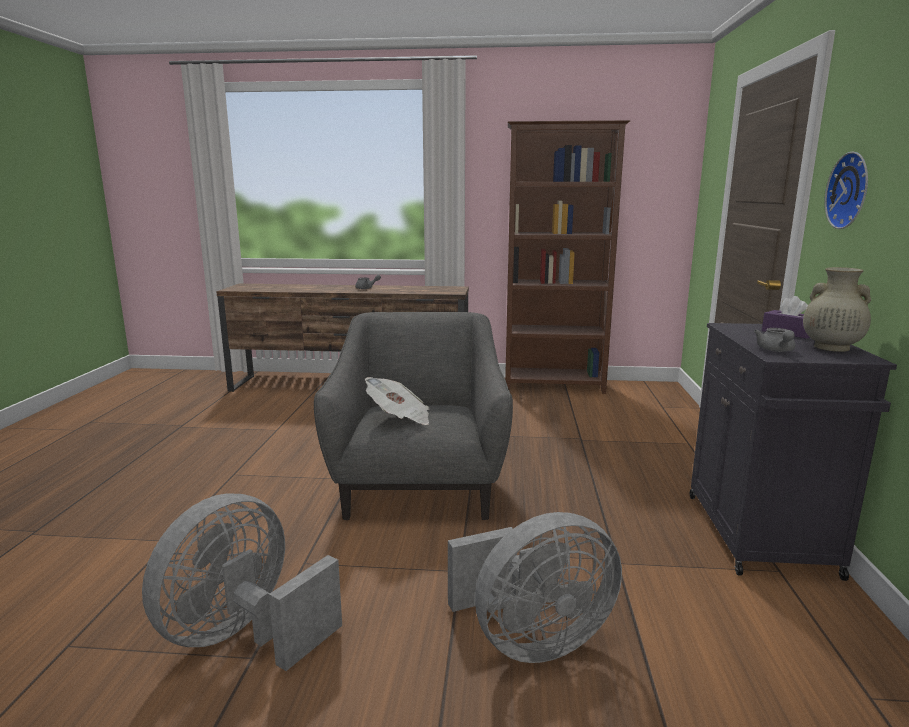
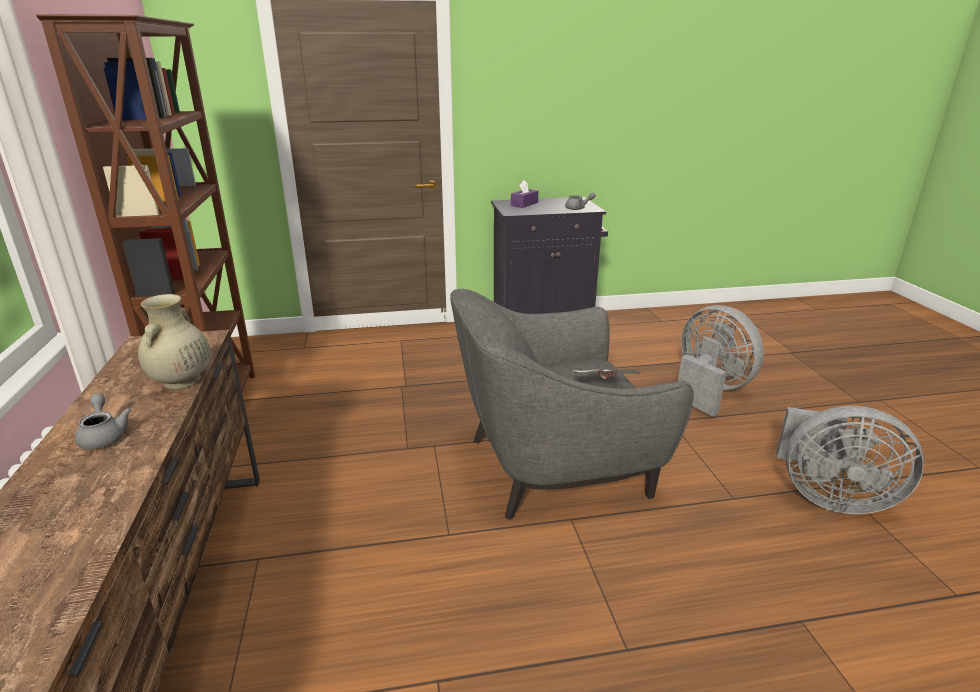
camera: 105 degrees left, 10 degrees up
(830, 347) = (558, 201): beige vase -> beige vase (181, 381)
(851, 191) = (512, 108): wall clock -> none

